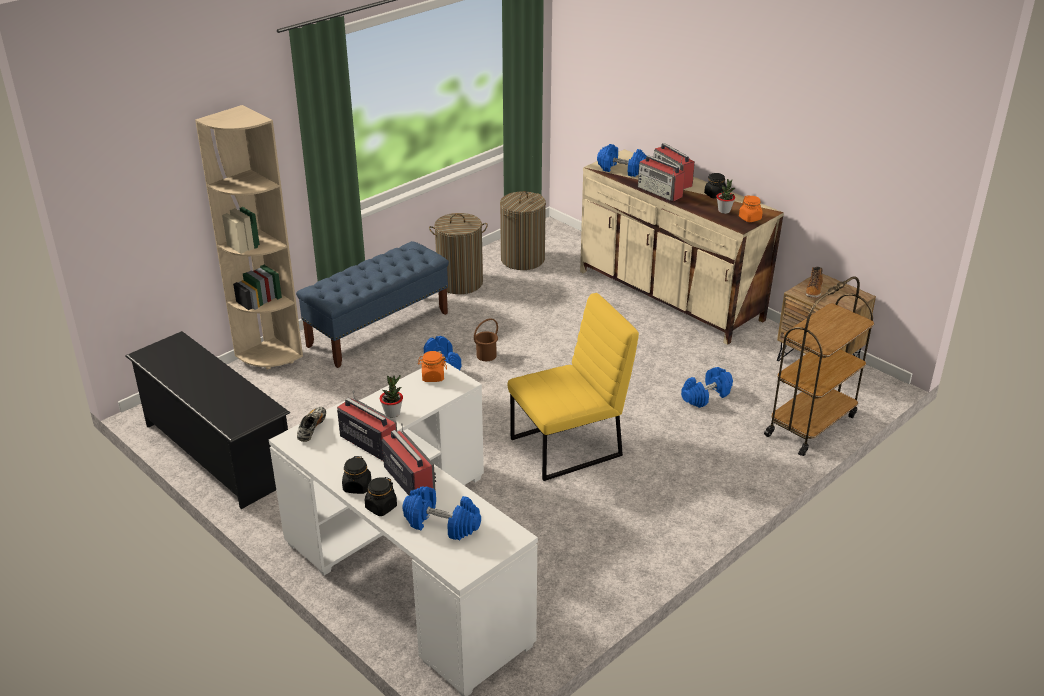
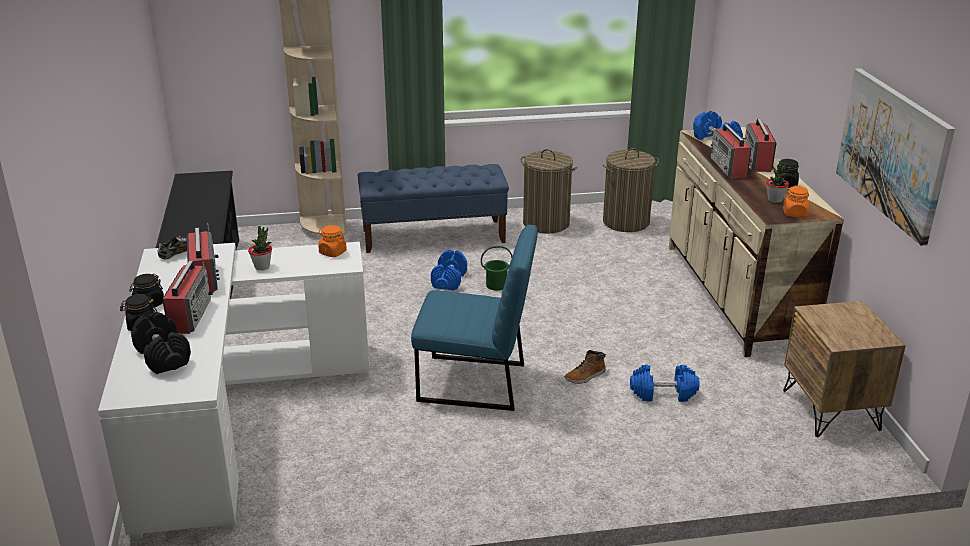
camera: 35 degrees right, 5 degrees down
(442, 524) = (163, 356): blue dumbbell -> black dumbbell
(486, 355) = (496, 285): brown bucket -> green bucket
(569, 446) = (475, 383): yellow chair -> blue chair
(812, 425) = (748, 465): brown cart -> none
(814, 290) = (833, 315): boot -> boot (585, 376)
(832, 154) = (892, 152): none -> picture

